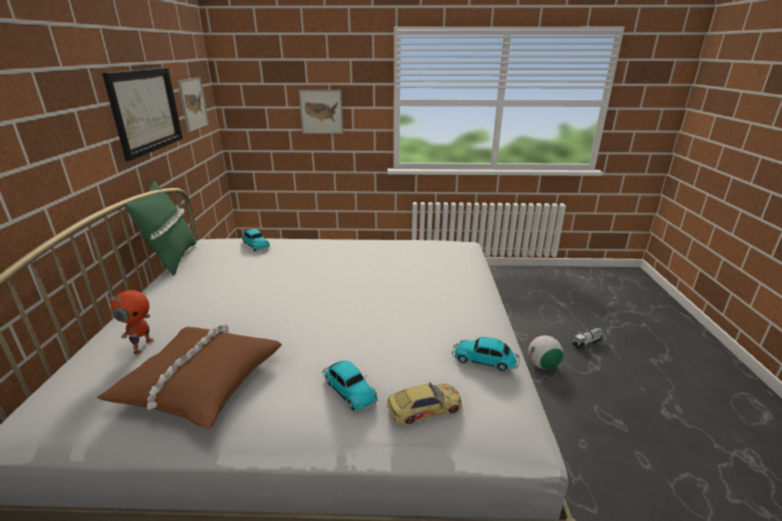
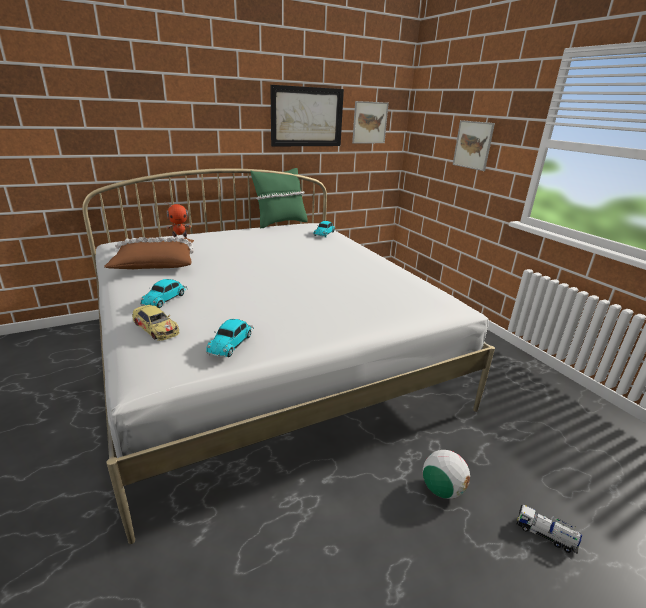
camera: 60 degrees right, 0 degrees up
(486, 360) = (231, 343): toy car -> toy car turned 150 degrees counterclockwise

